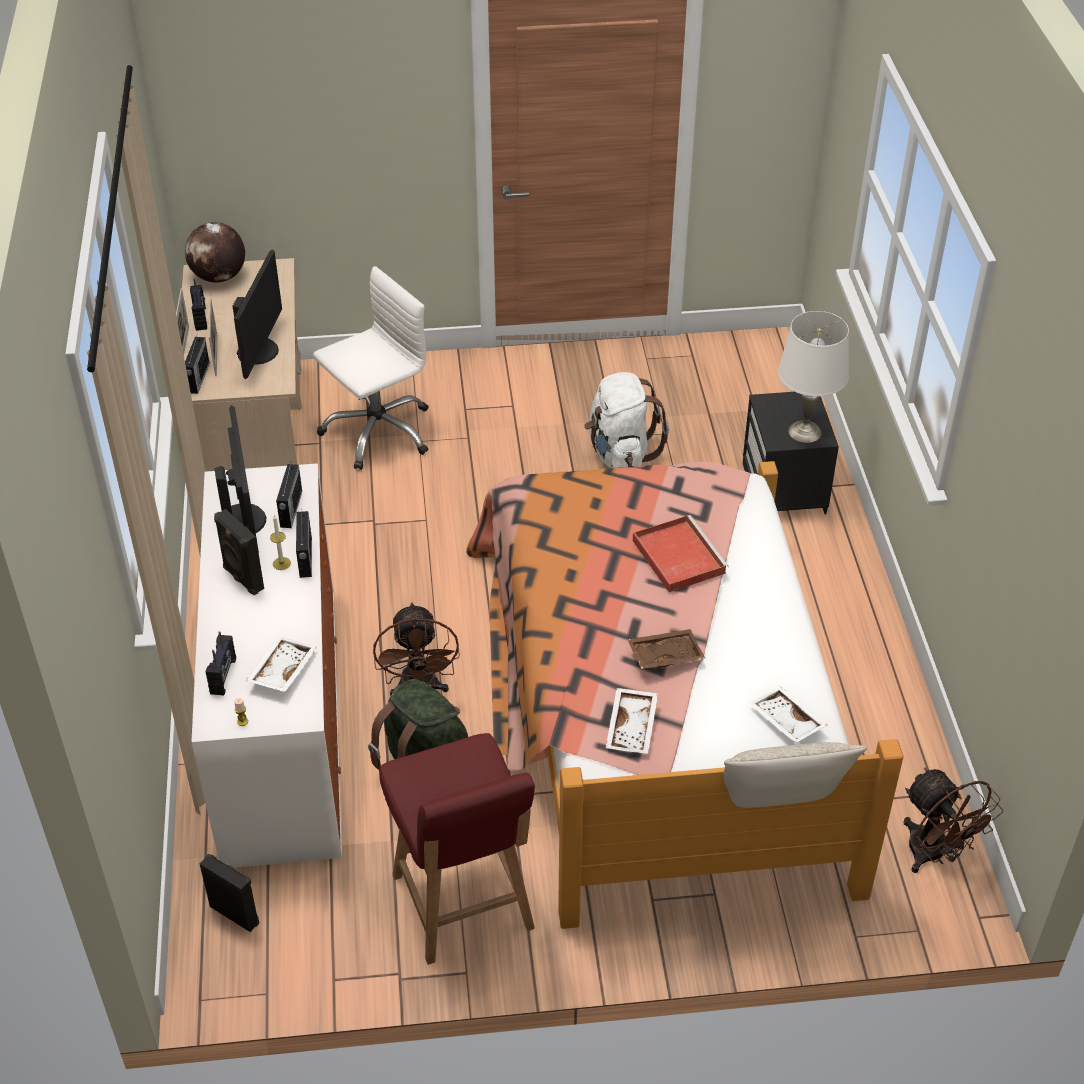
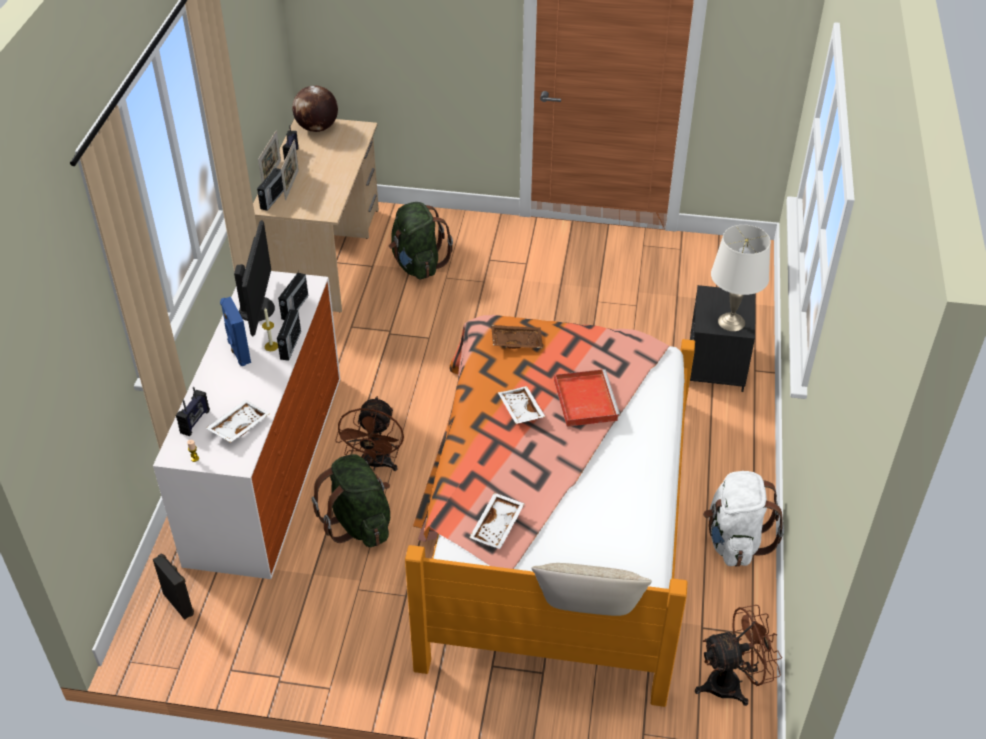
camera: 15 degrees right, 0 degrees up
(242, 579) = (238, 352): black speaker -> blue speaker
(259, 351) = (324, 187): monitor -> none
(377, 431) = (418, 265): white office chair -> green backpack
(463, 905) = (347, 636): red chair -> none
(620, 453) = (596, 315): white backpack -> white backpack (734, 541)
(665, 655) = (545, 475): brown tray -> brown tray (516, 341)
(785, 721) = (622, 548): white tray -> white tray (520, 410)
(934, 855) = (732, 683): brown fan -> brown fan turned 90 degrees counterclockwise

